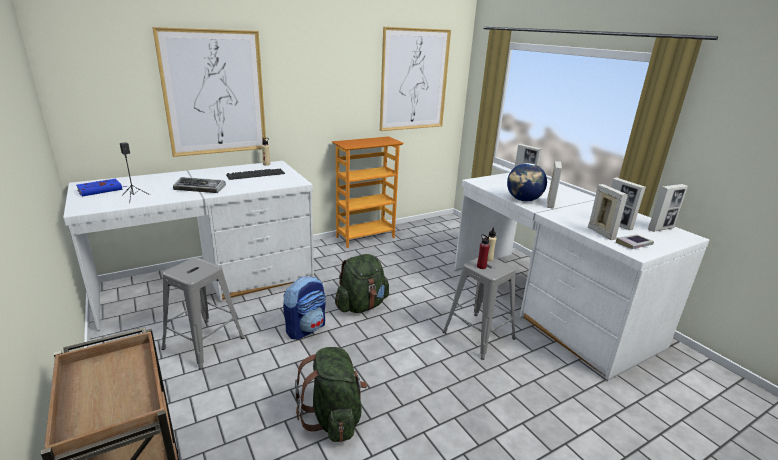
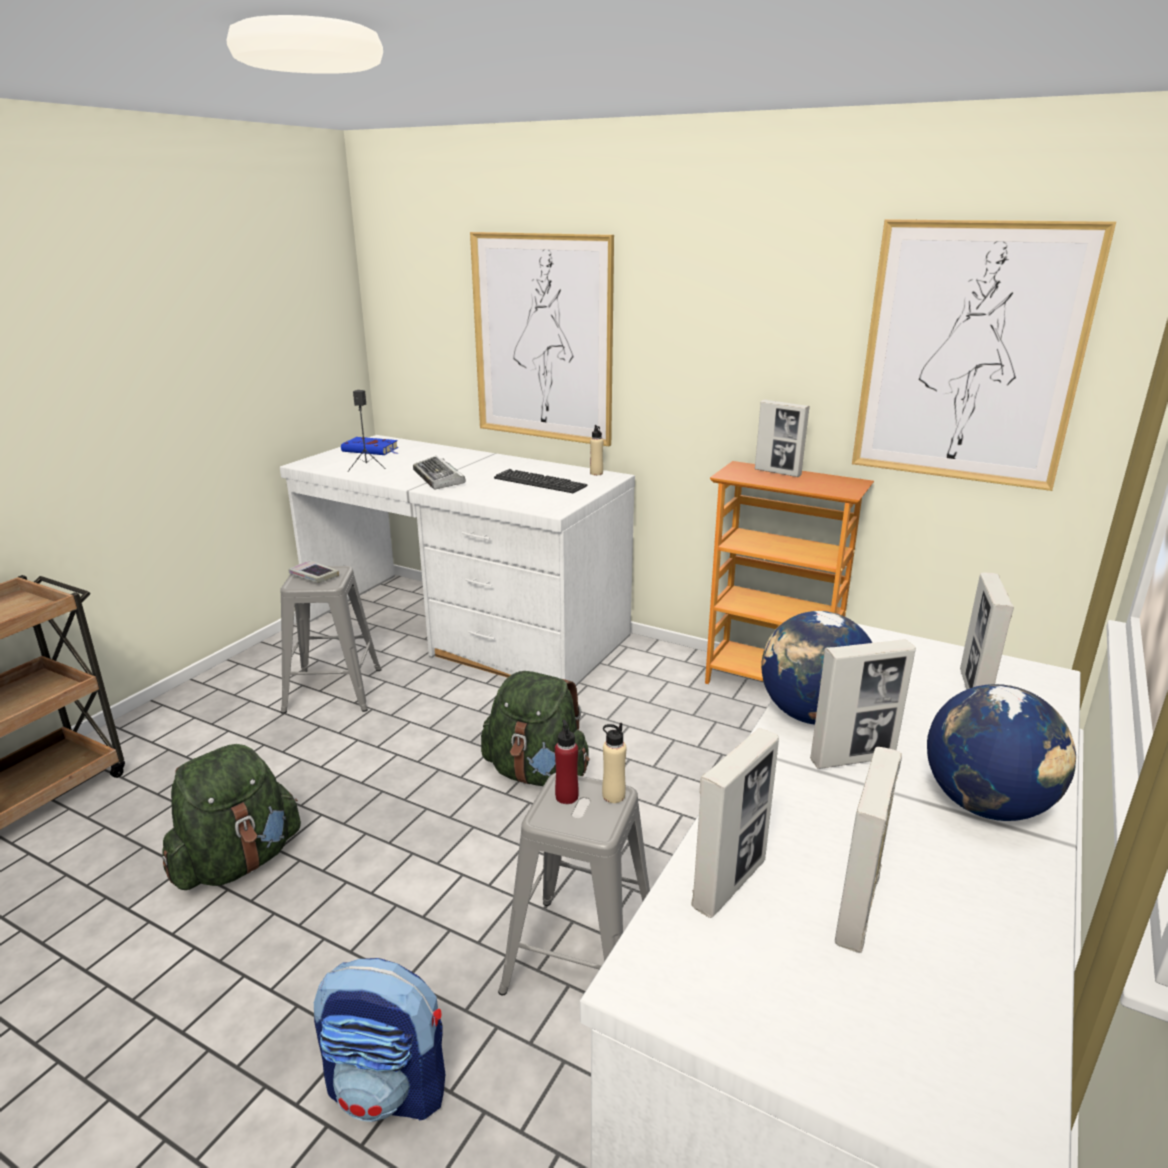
camera: 60 degrees right, 0 degrees up
(306, 328) = (426, 748): backpack -> backpack (389, 1088)
(580, 199) = (986, 805): none -> globe
(634, 244) = (717, 966): book -> book (314, 576)
(660, 229) = (972, 1034): picture frame -> picture frame (778, 472)

